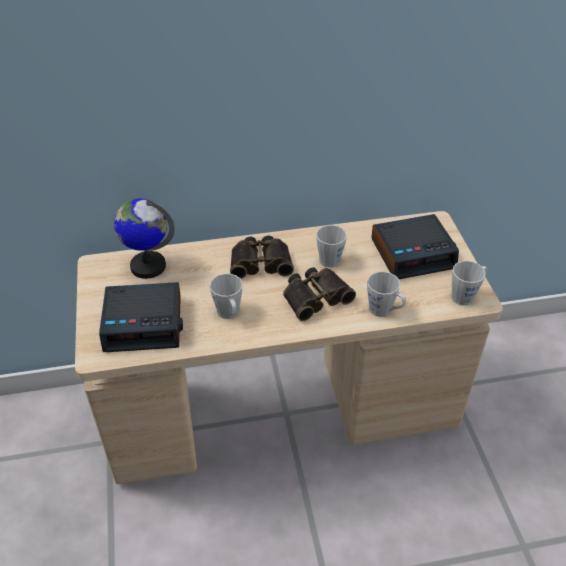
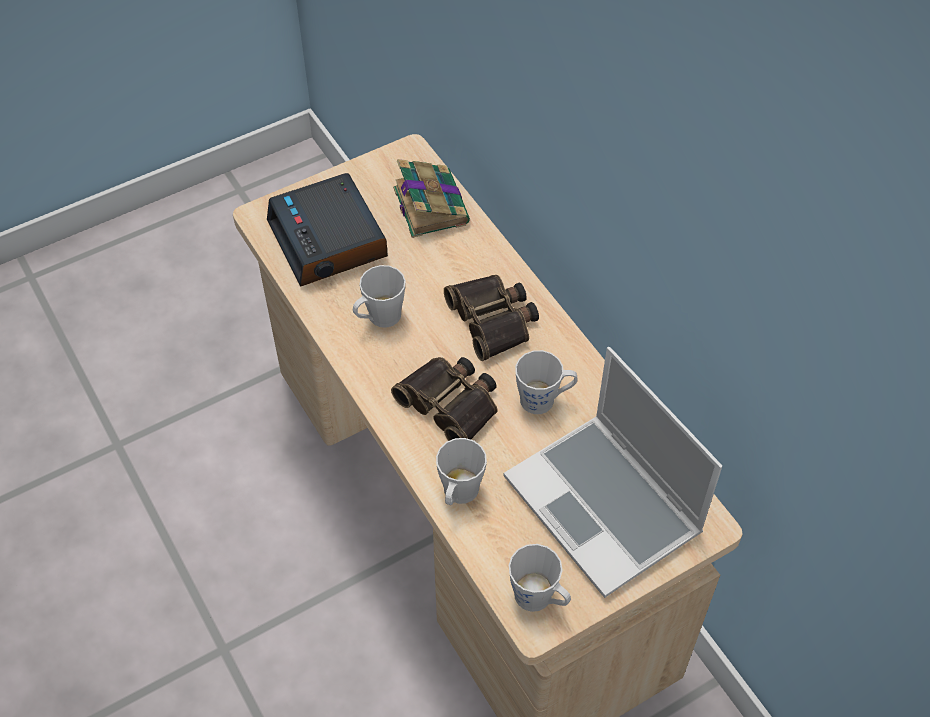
camera: 70 degrees right, 10 degrees up
(148, 266) = (430, 204): globe -> book
(413, 253) = (605, 506): alarm clock -> laptop

